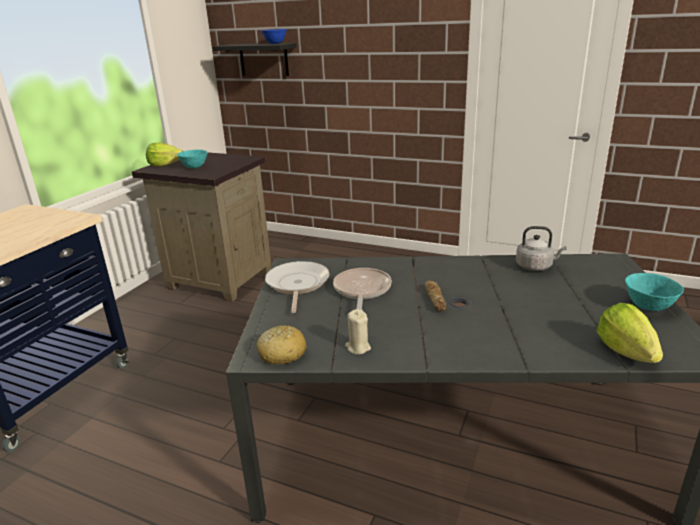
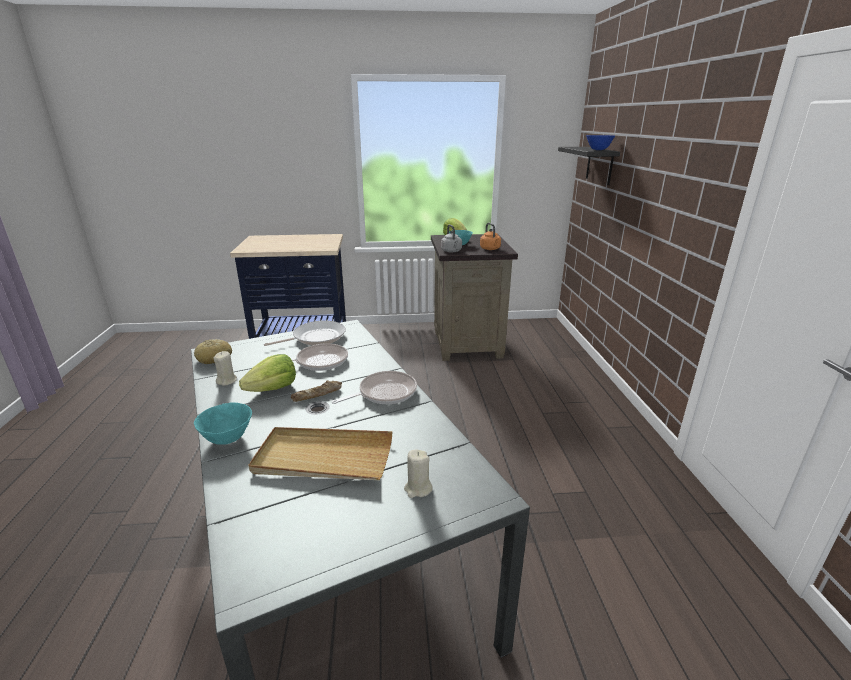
camera: 60 degrees right, 0 degrees up
(233, 161) = (490, 249): none -> orange kettle
(454, 270) = (384, 393): none -> frying pan
(535, 266) = (426, 437): grey kettle -> grey kettle (451, 251)
(547, 309) = (323, 458): none -> beige tray
(600, 280) = (418, 489): none -> beige candle
(626, 351) = (245, 521): lettuce -> lettuce (273, 389)
(648, 306) = (363, 535): turquoise bowl -> turquoise bowl (228, 439)

